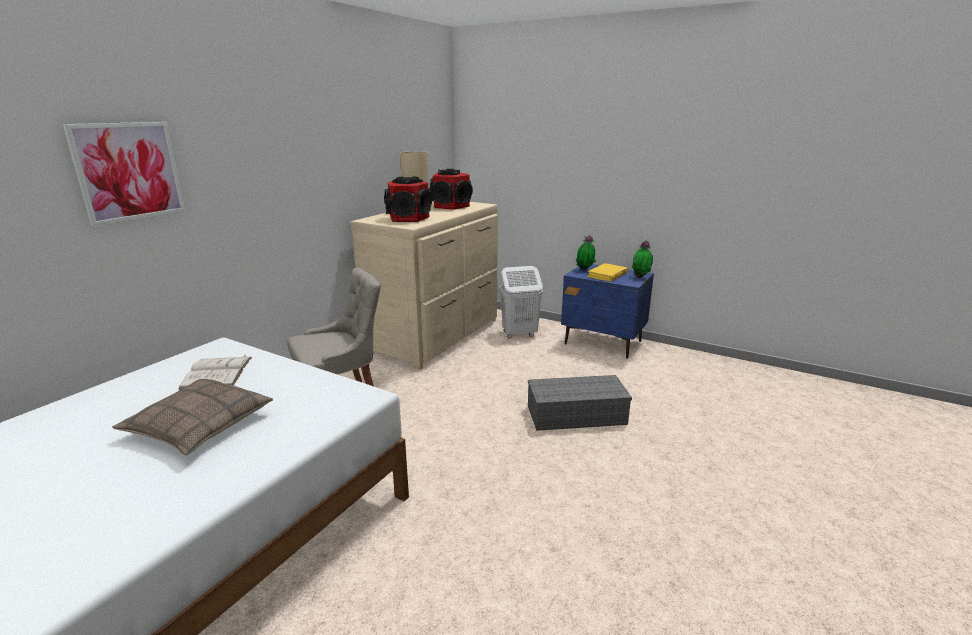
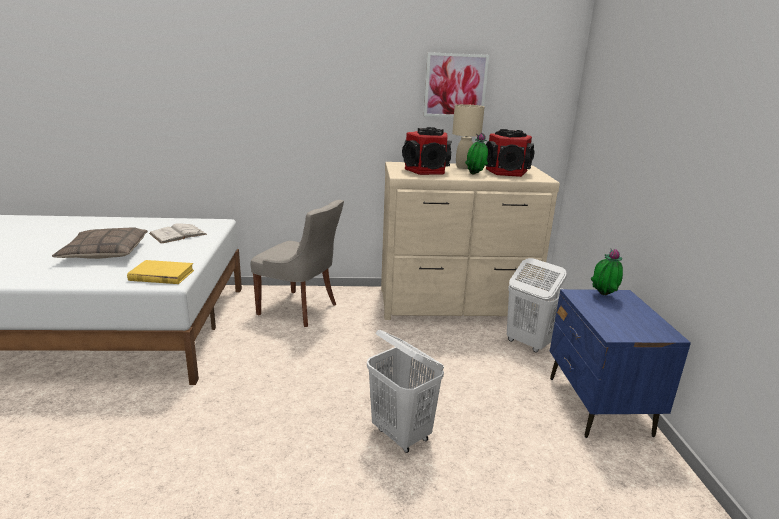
camera: 55 degrees right, 0 degrees up
(128, 171) = (191, 88): picture -> picture (455, 85)
(577, 414) = (401, 435): grey storage box -> white laundry basket
(607, 275) = (613, 312): yellow book -> yellow book (161, 275)
(641, 277) = (650, 336): potted plant -> potted plant (475, 175)

